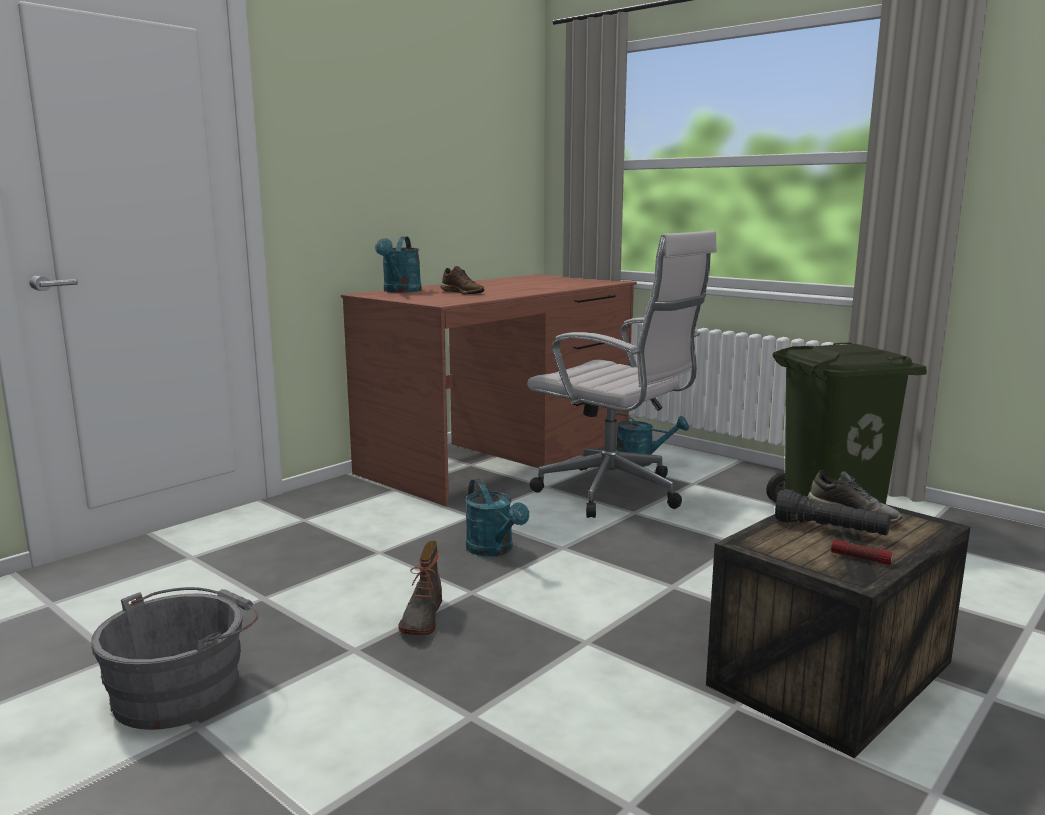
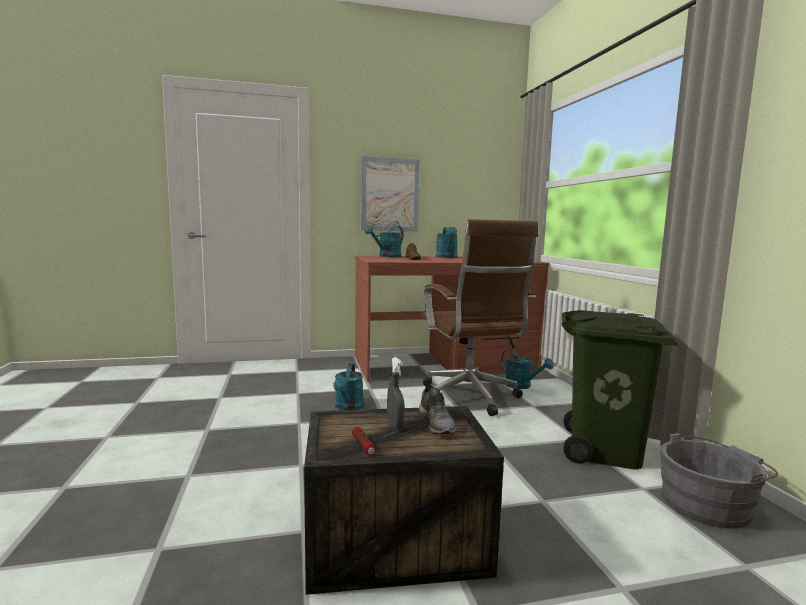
camera: 35 degrees right, 5 degrees down
(184, 689) = (130, 422): grey bucket -> grey bucket (708, 503)
(384, 181) = (389, 194): none -> picture
(421, 618) = (256, 426): boot -> none
(486, 284) = (447, 257): none -> turquoise watering can
(616, 493) = (470, 398): white office chair -> brown office chair
(830, 530) = (395, 426): black flashlight -> grey spray bottle

